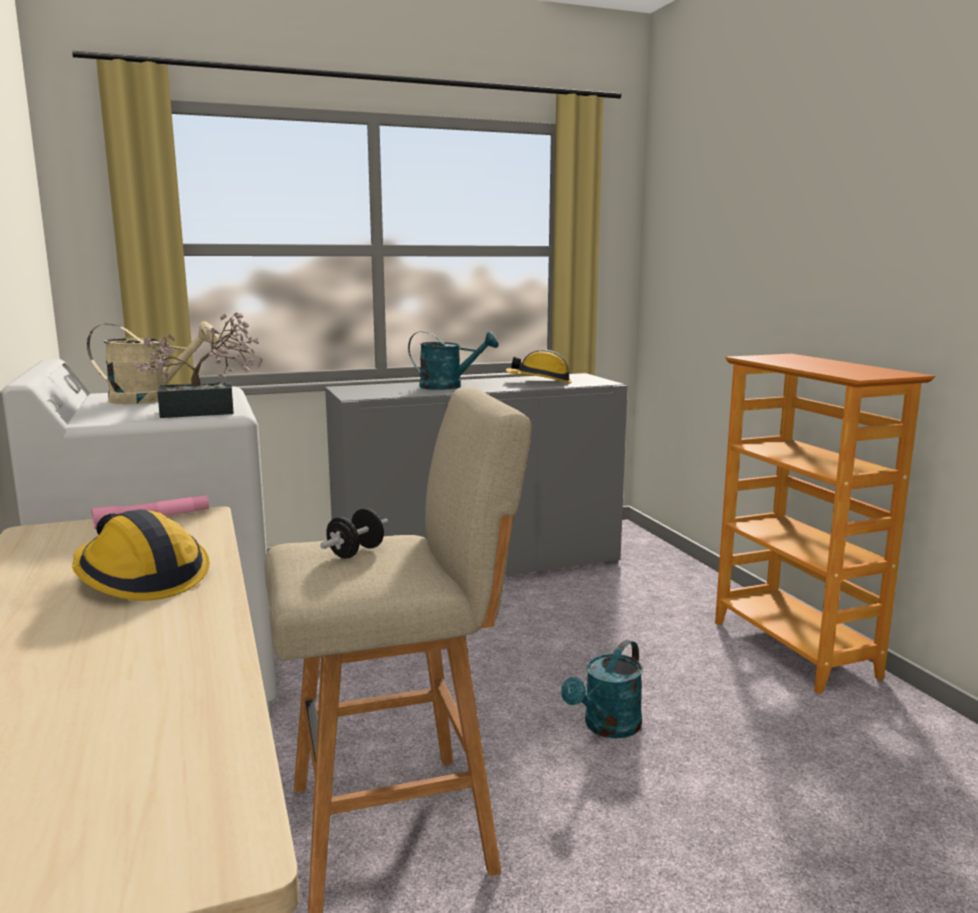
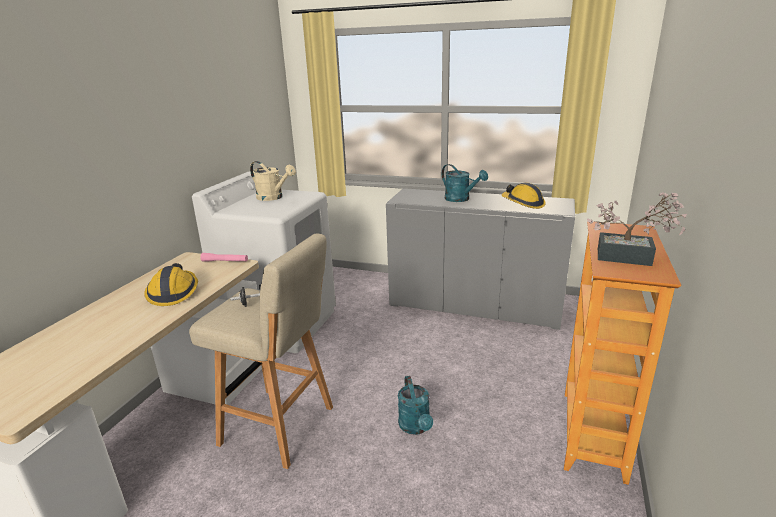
camera: 40 degrees right, 10 degrees up
(207, 411) = (271, 212): potted plant -> potted plant (631, 258)
(607, 727) = (416, 427): turquoise watering can -> turquoise watering can turned 90 degrees counterclockwise

